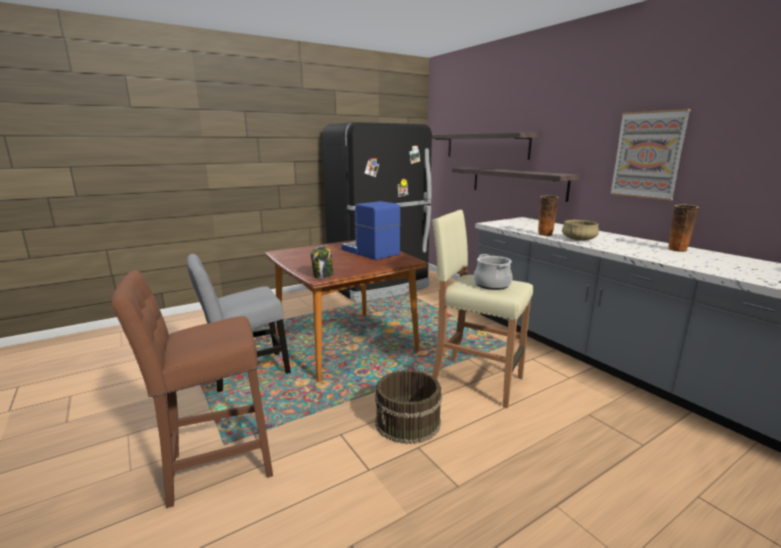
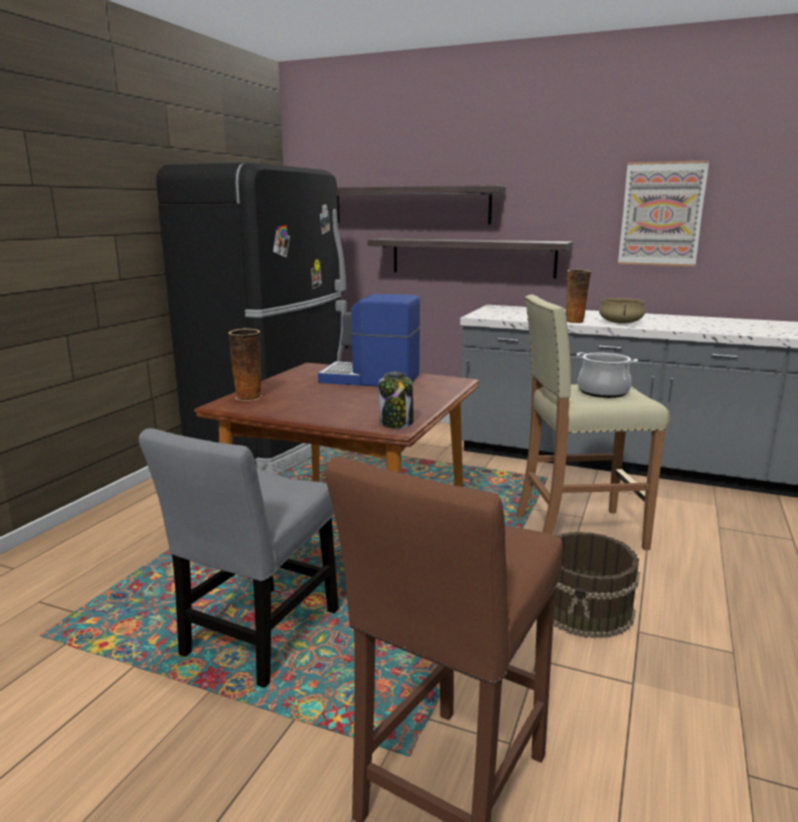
camera: 35 degrees left, 0 degrees up
(677, 250) = (722, 321): vase -> vase (248, 397)

